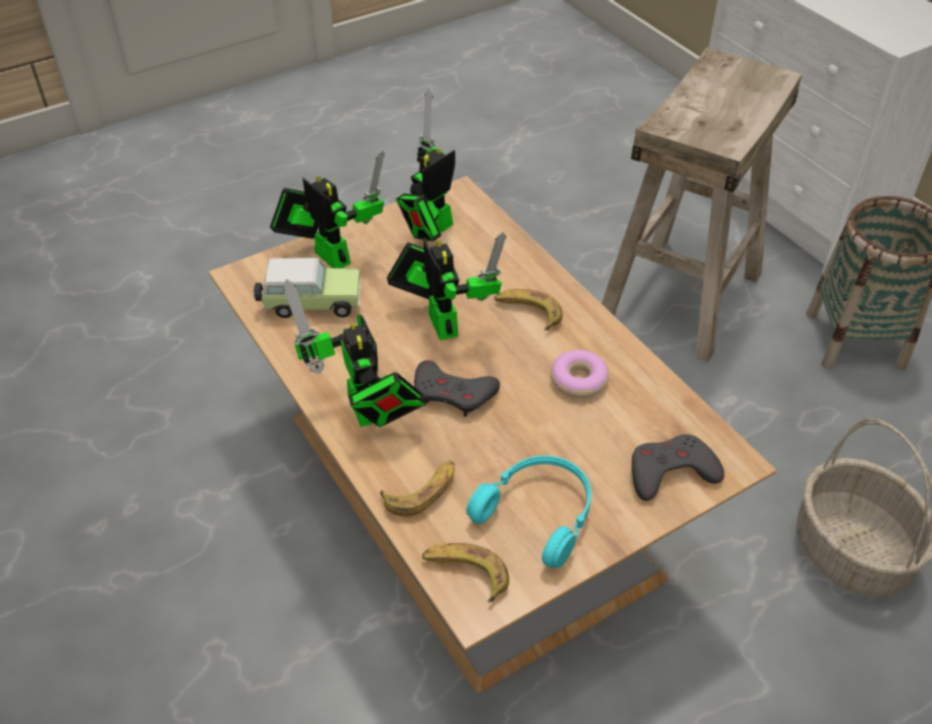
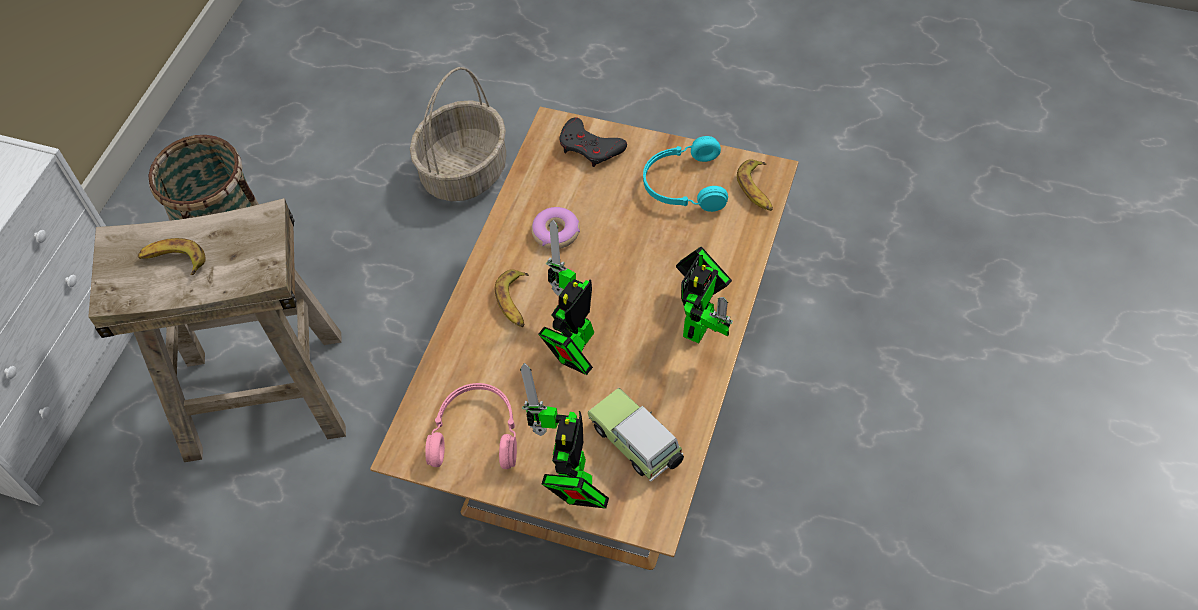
camera: 125 degrees left, 10 degrees up
(422, 491) = (727, 247): banana -> banana (174, 260)
(430, 232) = (477, 433): toy robot -> pink headphones
(453, 393) = (635, 288): grey game controller -> none

